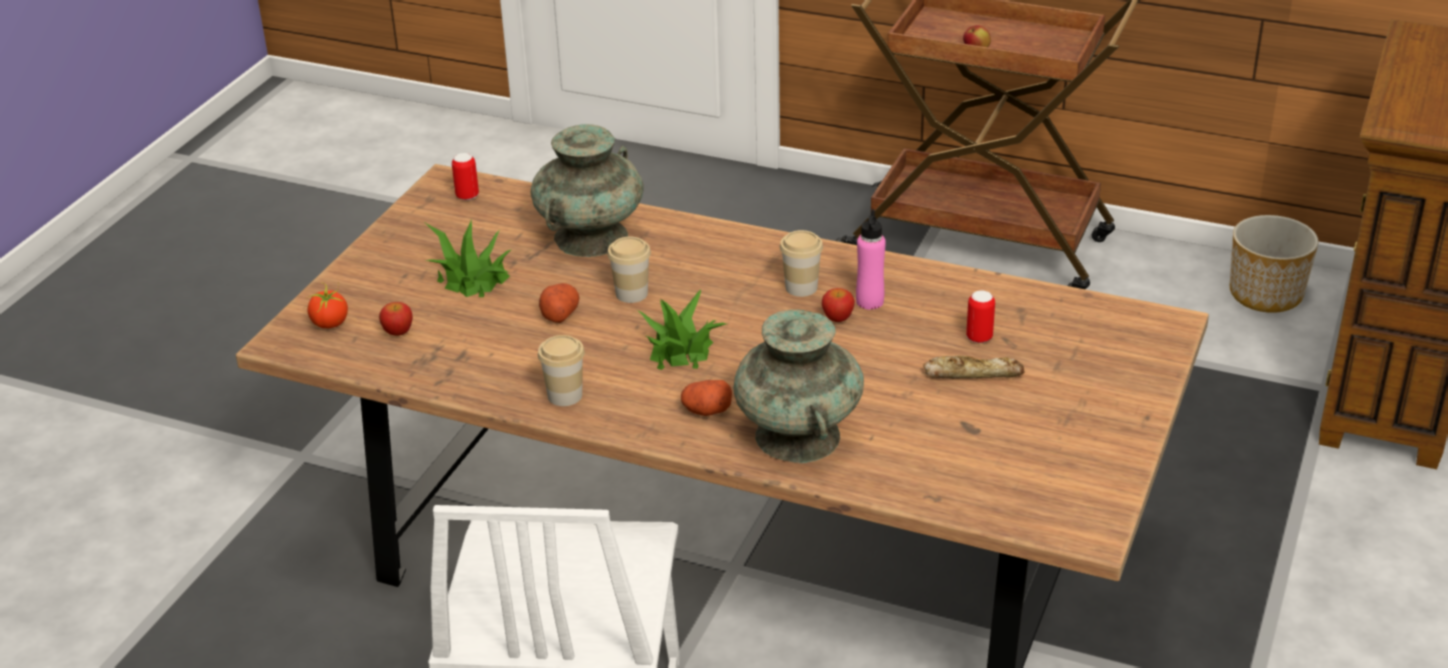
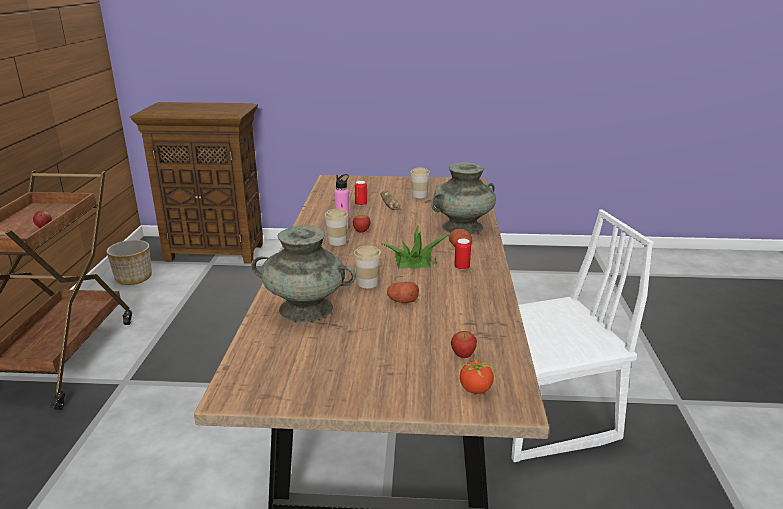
camera: 110 degrees left, 10 degrees down
(467, 196) = (256, 376): can -> can (462, 268)
(472, 278) = (379, 342): potted plant -> none
(565, 395) = (480, 282): cup -> cup (419, 195)

